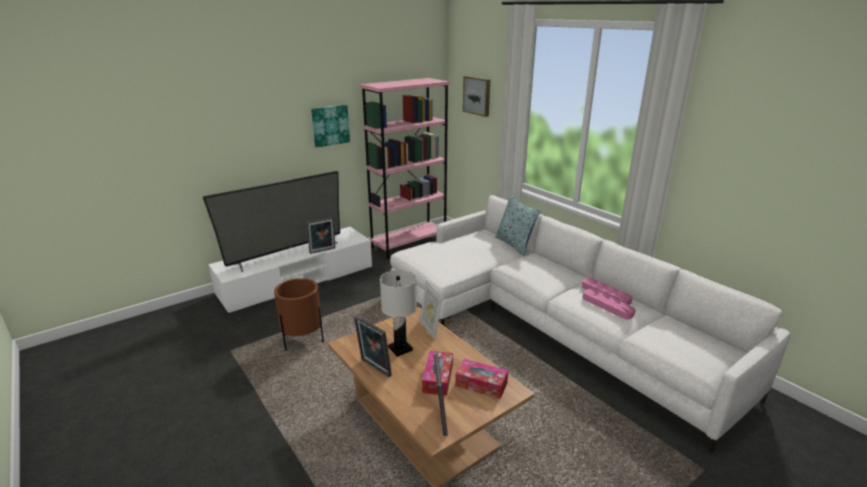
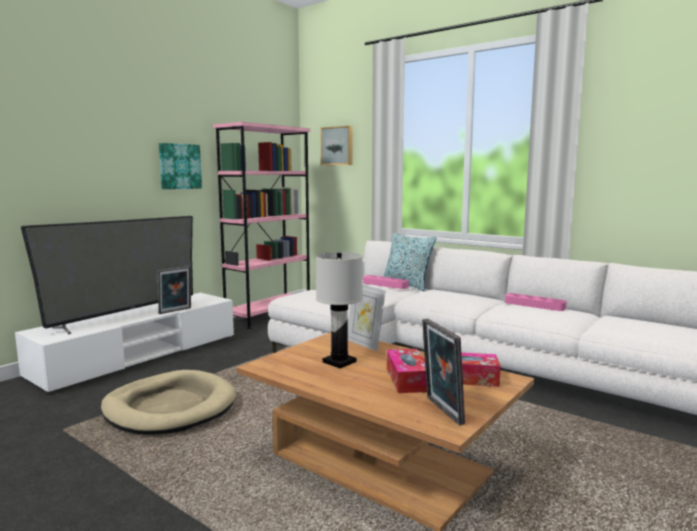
camera: 15 degrees left, 15 degrees down
(303, 340) = (170, 407): brown planter -> beige dog bed
(374, 368) = (317, 380): picture frame -> none
(607, 306) = (545, 312): pink tray -> pink tray (385, 285)

